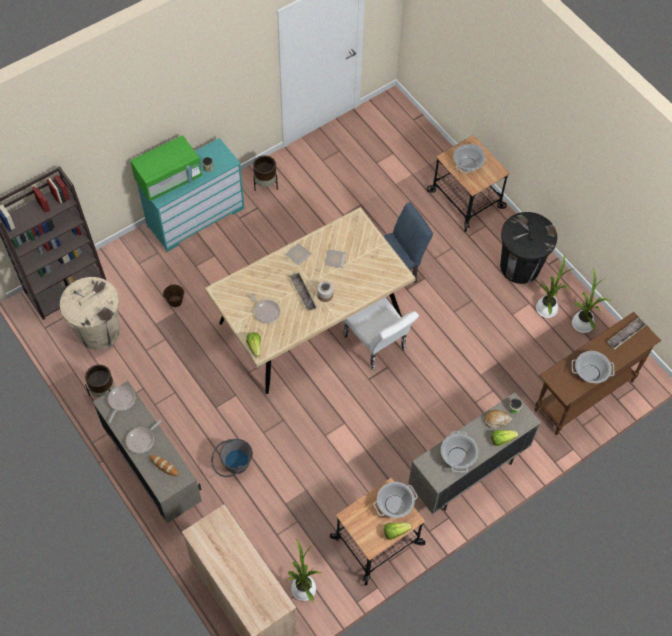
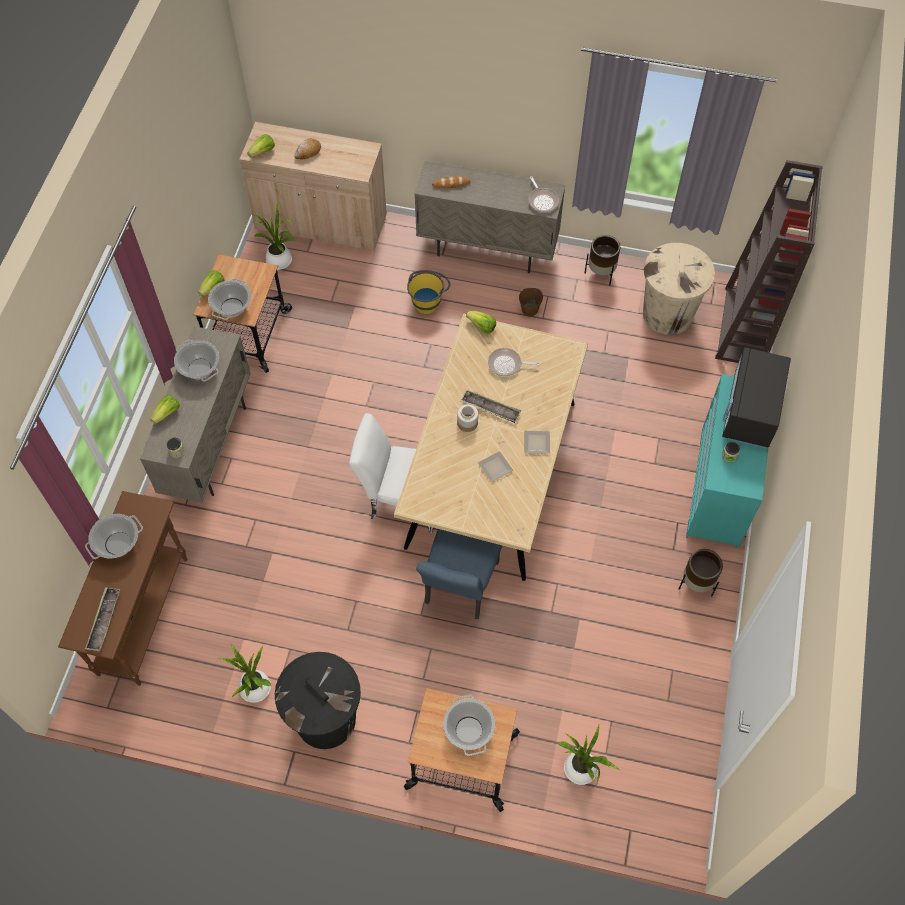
camera: 140 degrees right, 0 degrees up
(142, 440) = (491, 188): frying pan -> none
(168, 179) = (750, 411): green microwave -> black microwave
(175, 301) = (636, 391): brown bucket -> brown bucket (530, 309)
(233, 466) = (428, 300): grey bucket -> yellow bucket
(273, 598) = (263, 152): none -> lettuce
(497, 420) = (186, 427): bread -> bread (308, 152)
(582, 322) = (201, 704): potted plant -> potted plant (582, 771)

